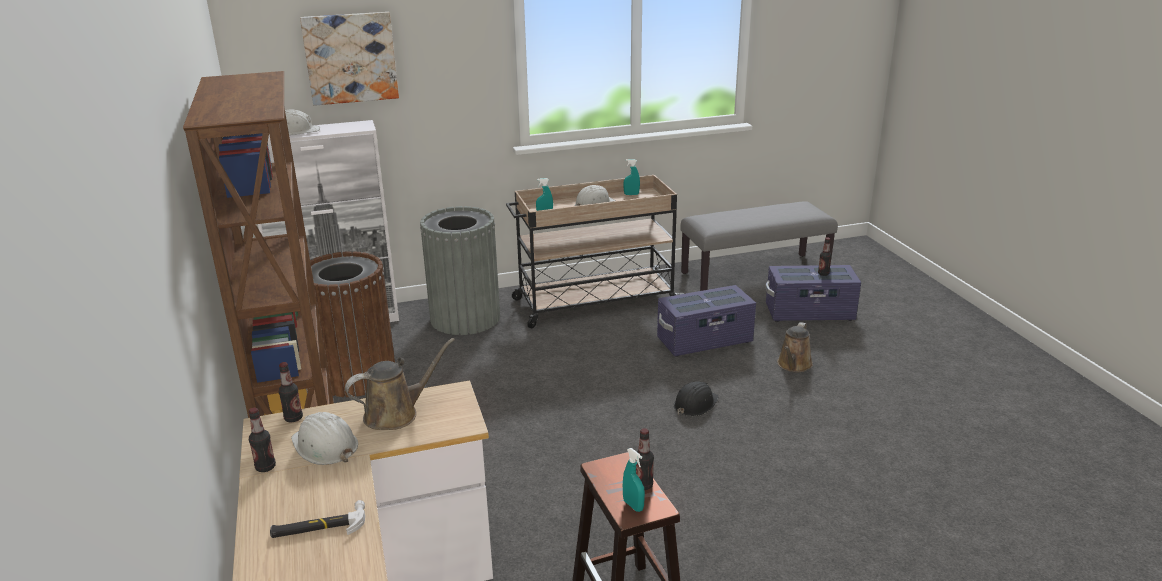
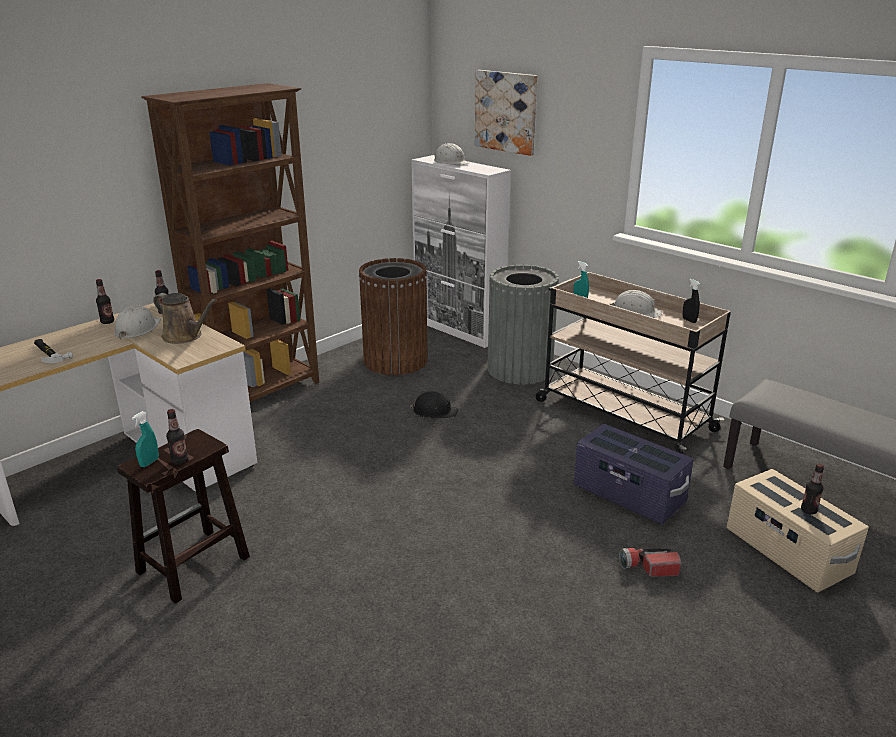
camera: 60 degrees right, 0 degrees up
(631, 194) = (689, 320): turquoise spray bottle -> black spray bottle
(695, 404) = (504, 521): black hard hat -> black hard hat (434, 411)
(793, 365) = (649, 567): brown watering can -> flashlight
(810, 313) = (787, 552): purple storage box -> beige storage box

